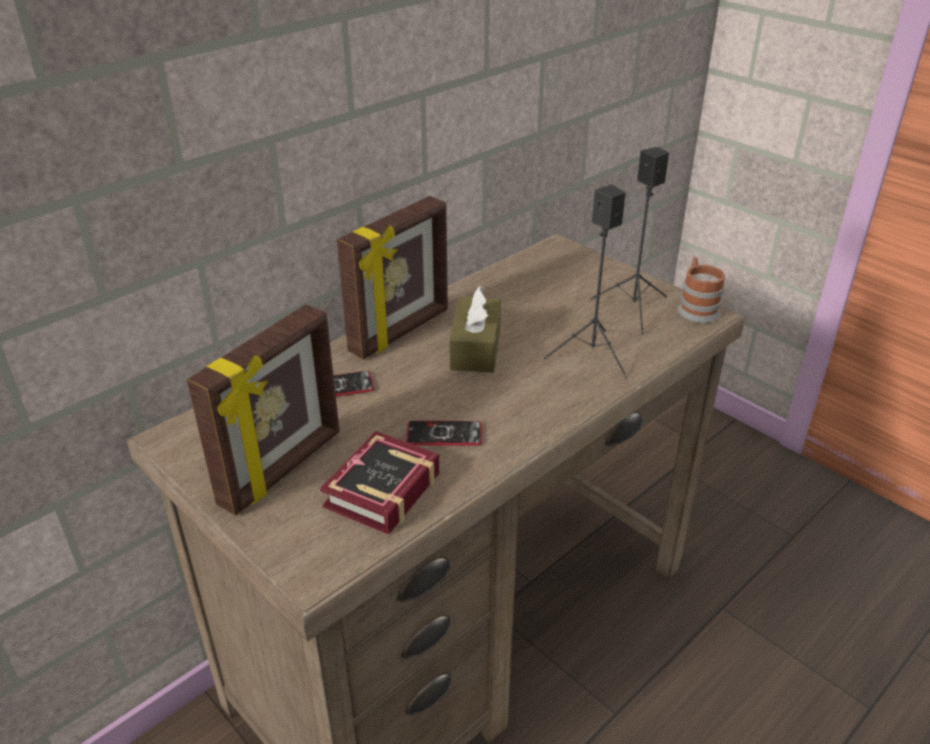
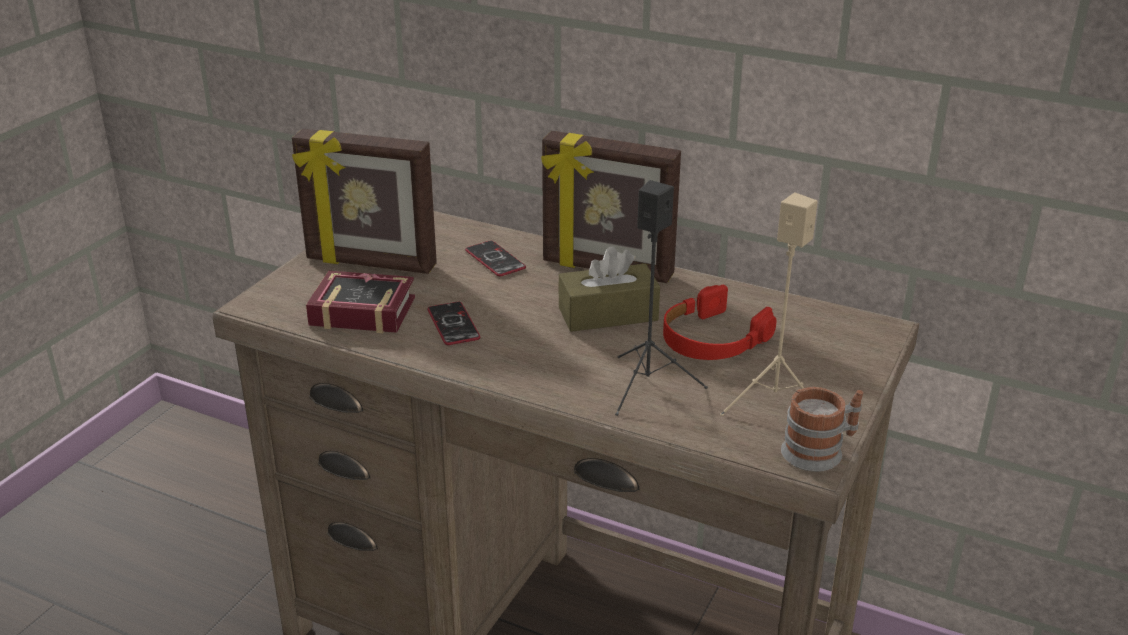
camera: 70 degrees right, 5 degrees down
(540, 311) = (712, 339): none -> red headphones
(633, 309) = (773, 402): black speaker -> beige speaker

